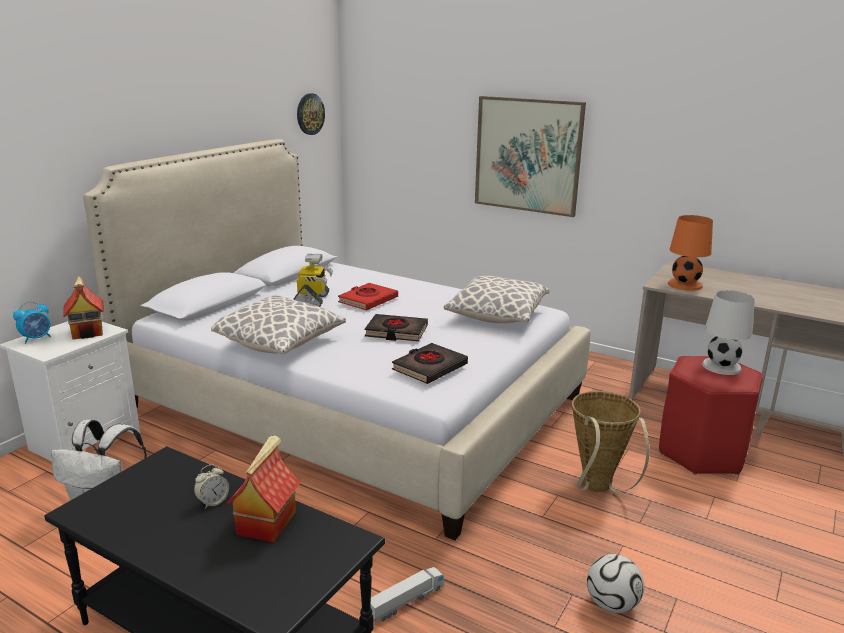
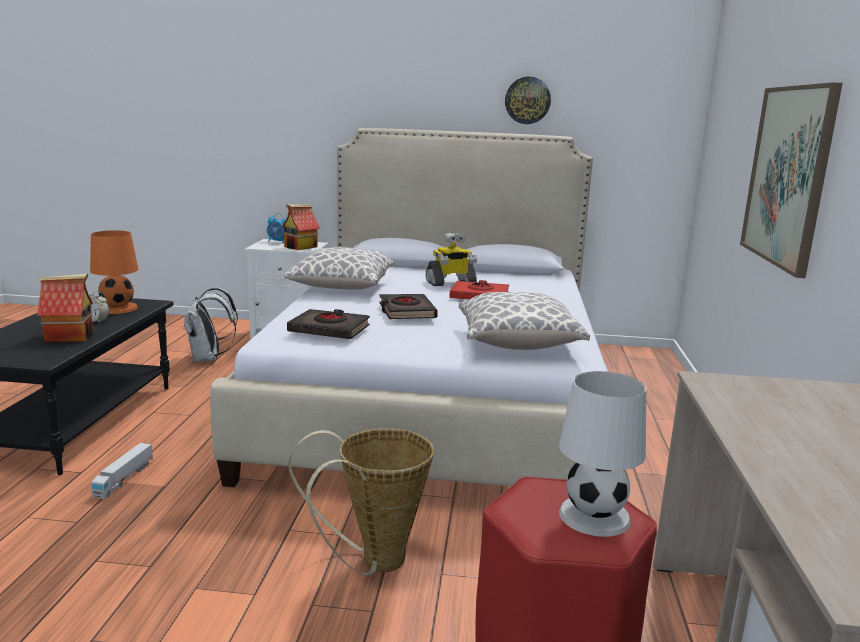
camera: 65 degrees right, 5 degrees down
(310, 114) = (643, 119): wall clock -> wall clock (527, 100)
(406, 602) = (124, 479): toy truck -> toy truck turned 75 degrees clockwise
(612, 605) = (135, 595): football -> none
(684, 284) = (744, 396): orange table lamp -> orange table lamp (118, 308)

